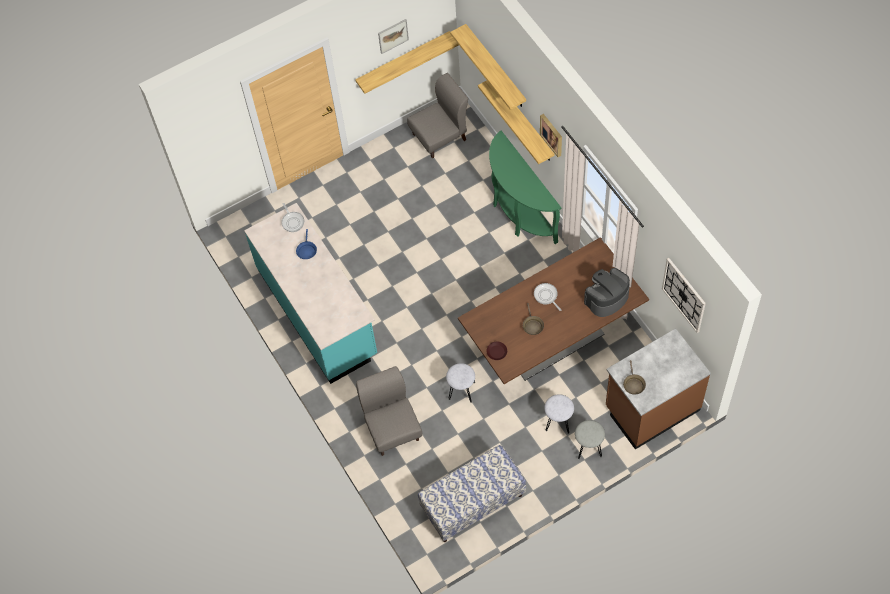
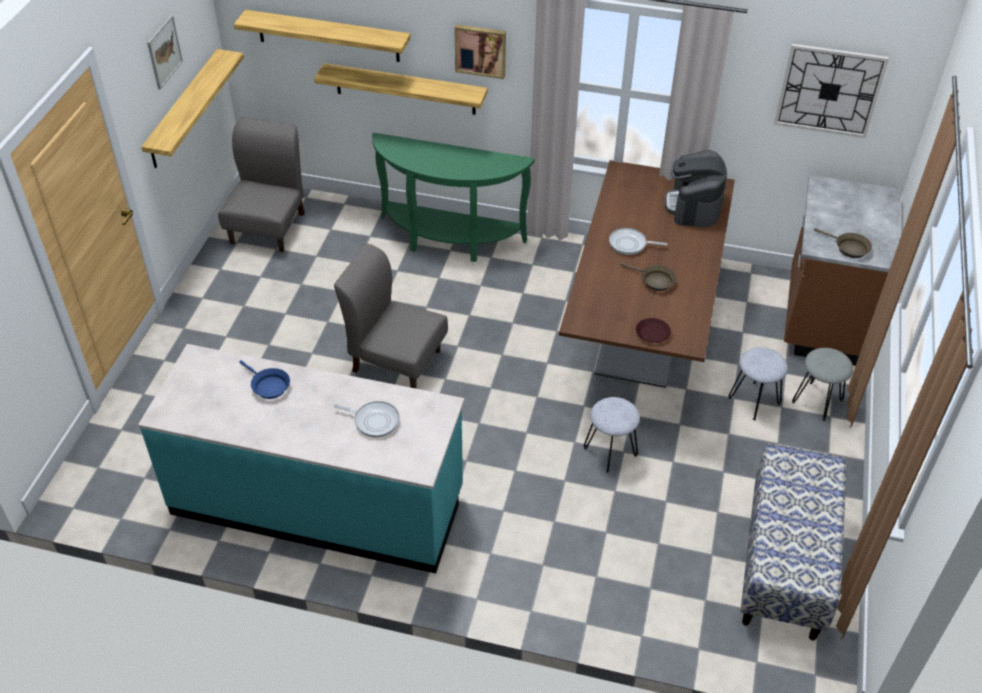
camera: 50 degrees left, 15 degrees down
(292, 221) = (206, 367): frying pan -> frying pan (374, 420)
(392, 428) = (581, 560): grey chair -> grey chair (396, 360)

